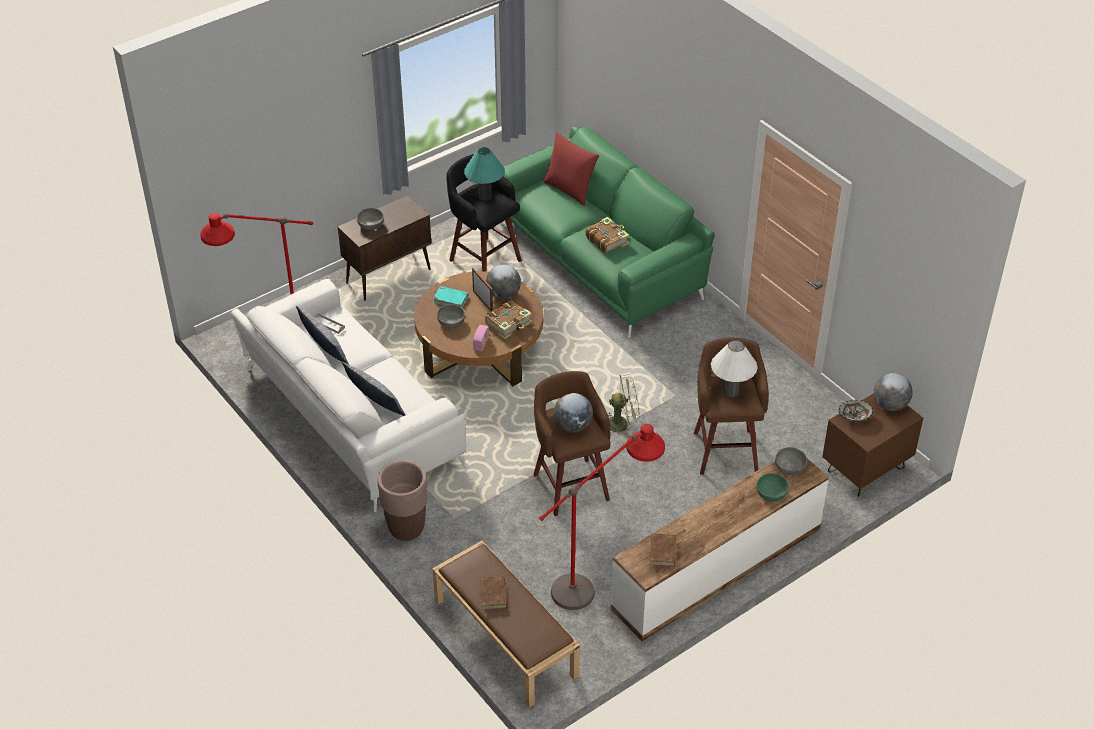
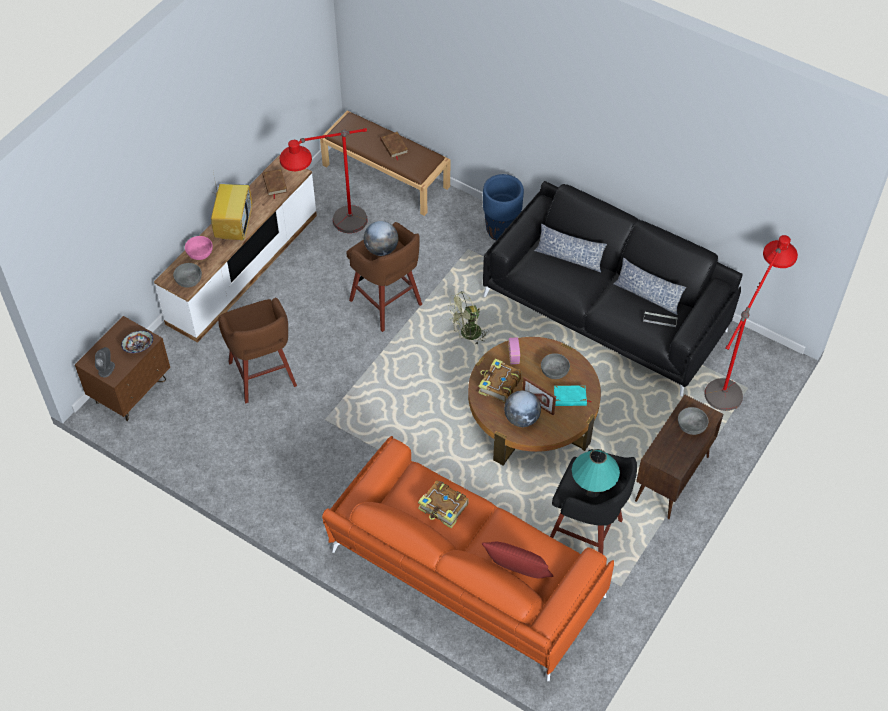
camera: 160 degrees right, 10 degrees up
(350, 417) = (606, 311): white sofa -> black sofa
(406, 528) = (501, 231): brown planter -> blue planter
(599, 258) = (464, 576): green sofa -> orange sofa
(622, 423) = (364, 376): green fan -> green fan (467, 334)
(725, 514) = (234, 226): none -> television
(731, 391) = (254, 321): white table lamp -> none
(771, 493) = (199, 253): green bowl -> pink bowl
(890, 405) = (106, 369): globe -> grey speaker

